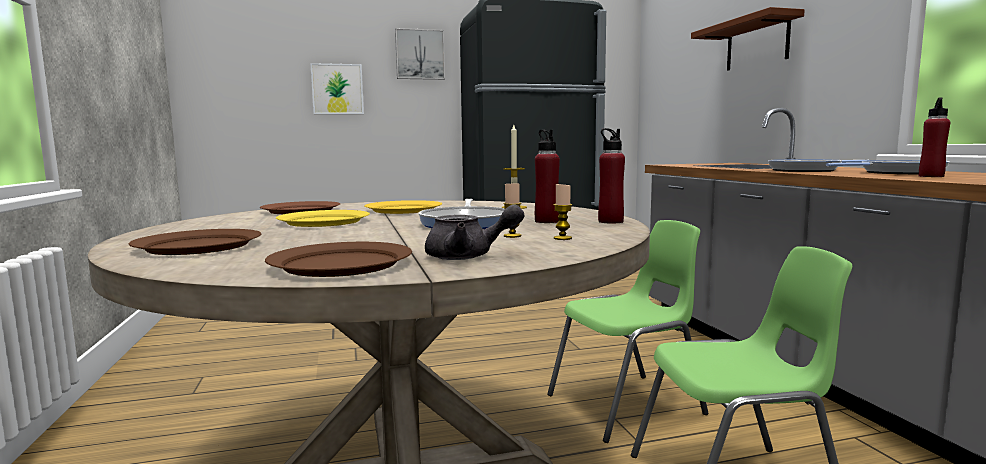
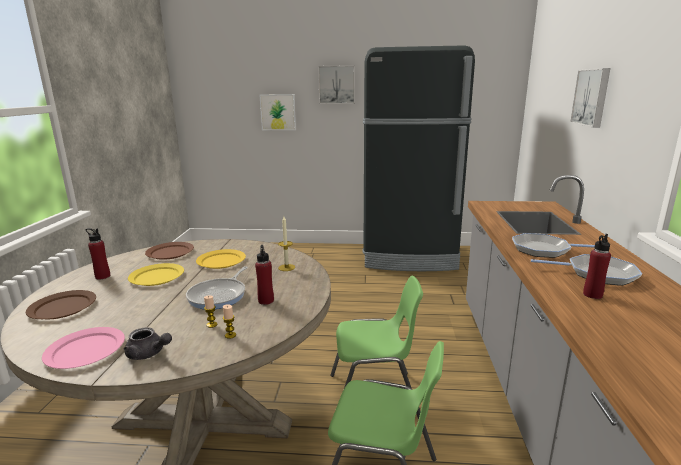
camera: 20 degrees right, 10 degrees up
(341, 264) = (86, 350): brown plate -> pink plate
(610, 221) = (300, 309): red bottle -> red bottle (102, 276)
(757, 44) = (592, 97): brown shelf -> picture

